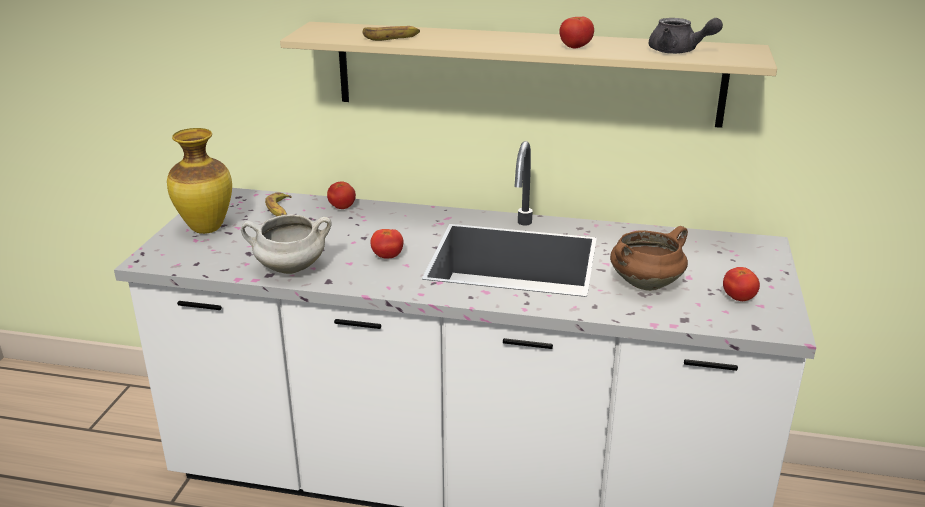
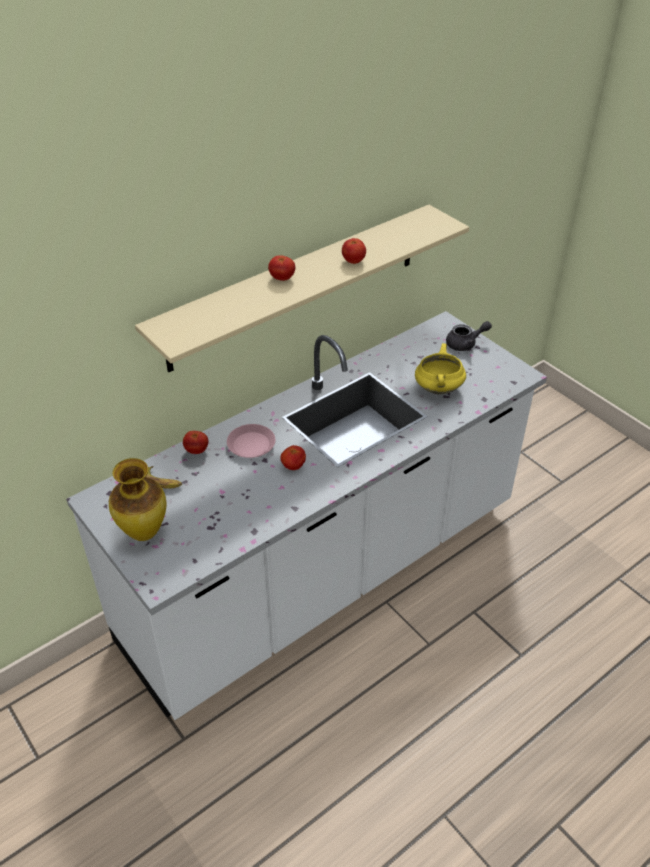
camera: 50 degrees left, 15 degrees up
(290, 269) = (257, 518): white cooking pot -> none
(387, 226) = (251, 445): none -> pink plate
(391, 37) = (234, 311): banana -> none
(646, 283) = (438, 388): brown cooking pot -> yellow cooking pot
(678, 51) = (406, 236): grey teapot -> grey teapot (465, 344)
(738, 298) = (484, 368): tomato -> tomato (282, 278)

